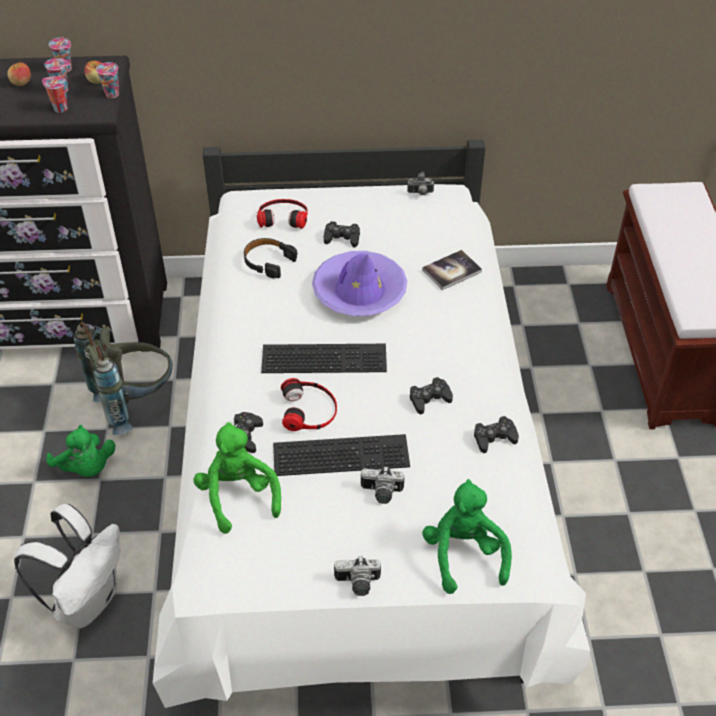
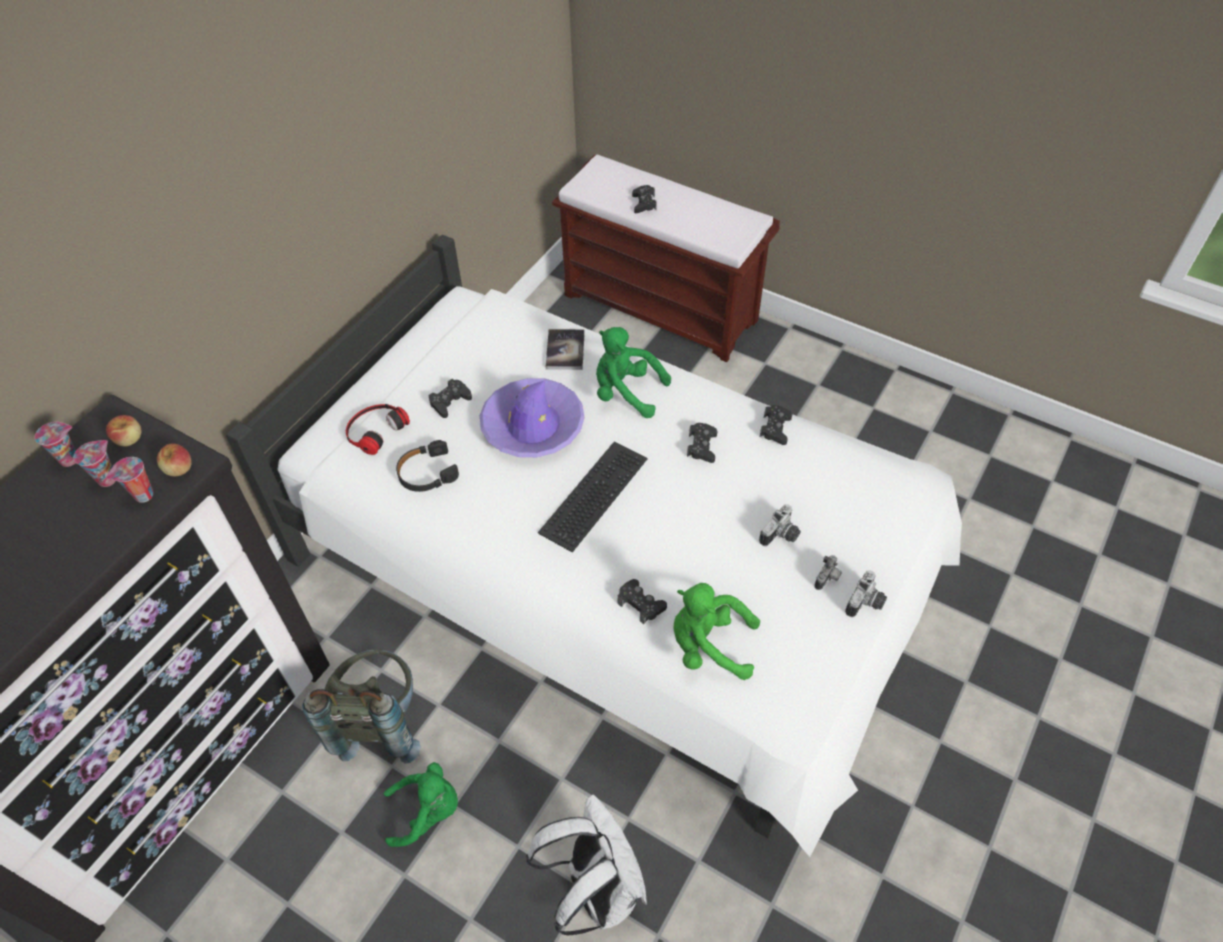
camera: 55 degrees left, 5 degrees up
(21, 83) = (45, 513): apple -> apple (179, 469)
(113, 94) = (173, 436): cup -> none
(309, 410) = (647, 538): headphones -> none
(342, 453) = (717, 540): keyboard -> none
(420, 193) = (444, 317): camera -> camera (828, 578)
(464, 554) = (879, 515): green plush toy -> green plush toy (626, 392)
(677, 238) = (644, 203): none -> black game controller

